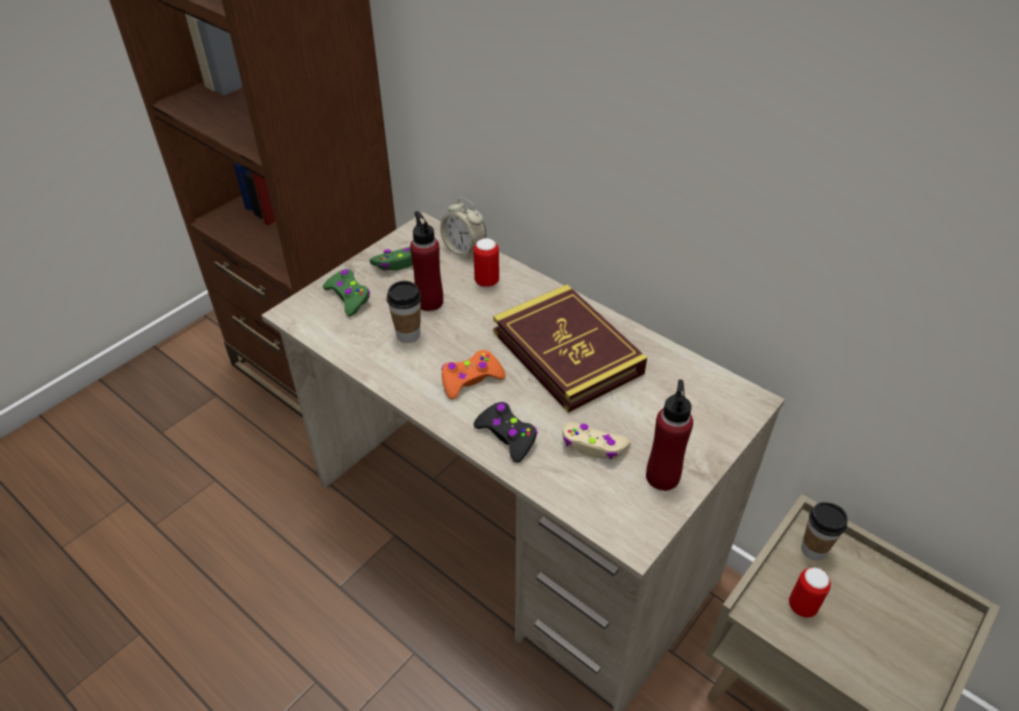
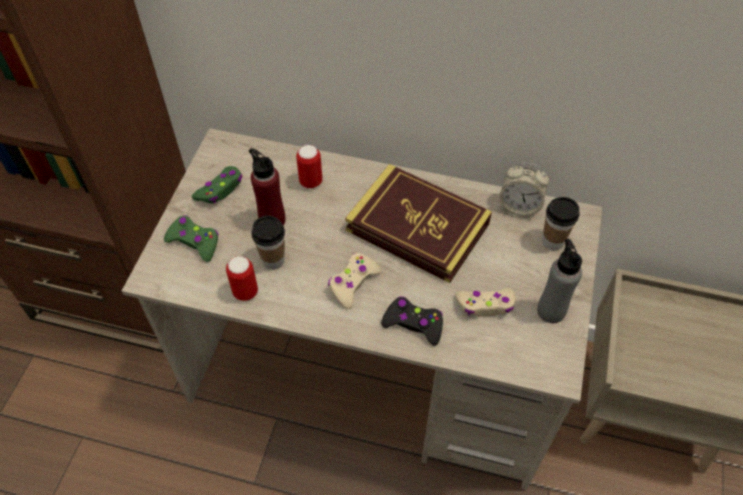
camera: 25 degrees left, 10 degrees up
(464, 249) = (271, 155): alarm clock -> alarm clock (519, 206)
(470, 379) = (353, 283): orange game controller -> beige game controller
(662, 476) = (551, 311): red bottle -> grey bottle
(802, 606) = (656, 358): can -> can (245, 292)
(813, 549) = (643, 310): cup -> cup (552, 241)

